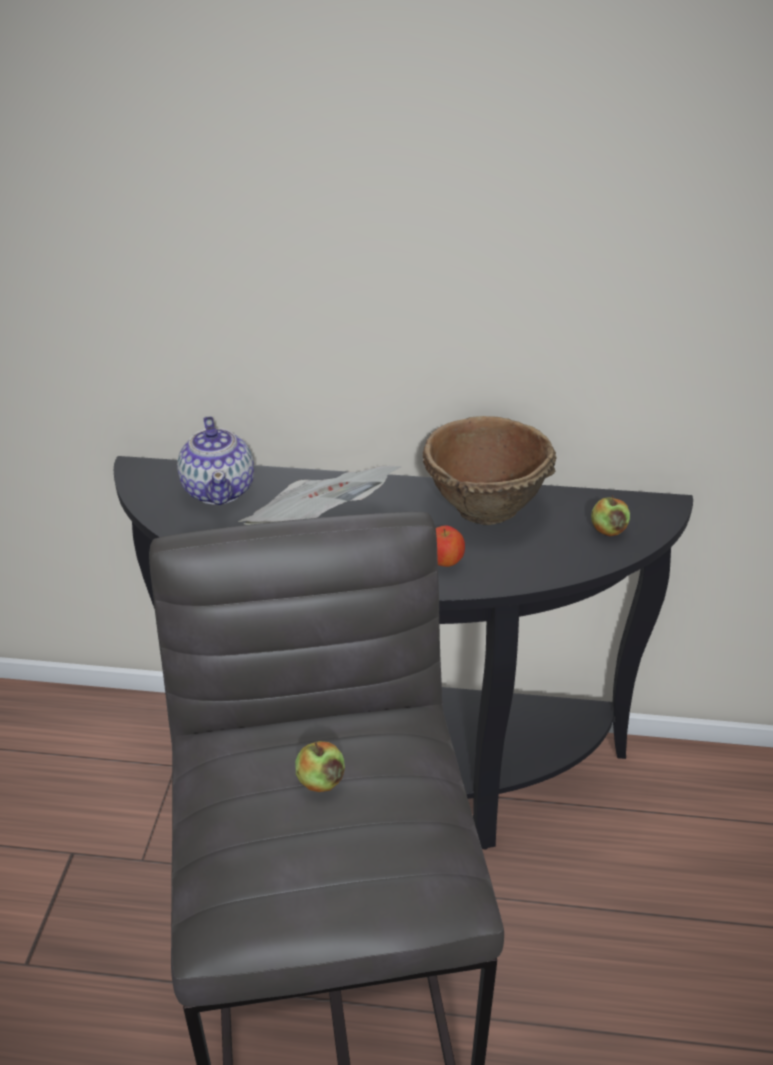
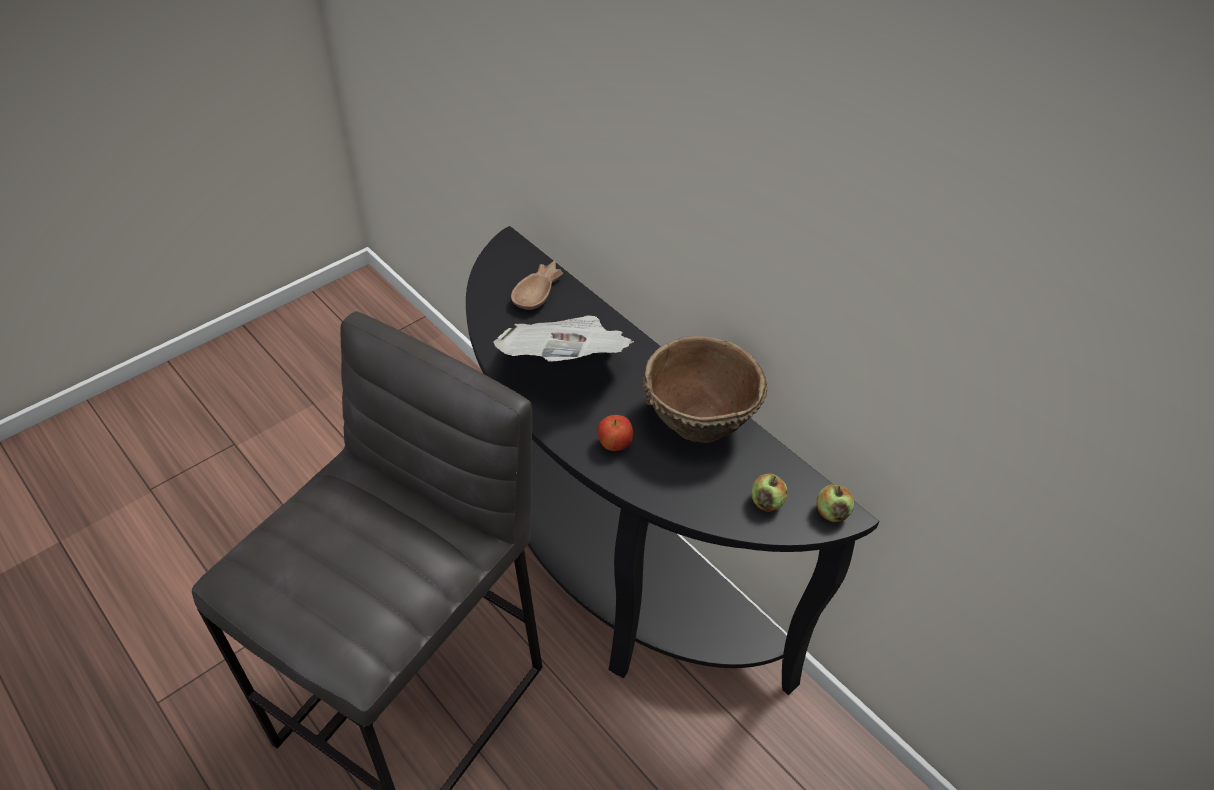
camera: 40 degrees right, 10 degrees up
(219, 489) = (539, 291): teapot -> brown bowl
(320, 781) = (364, 536): apple -> apple (831, 513)

